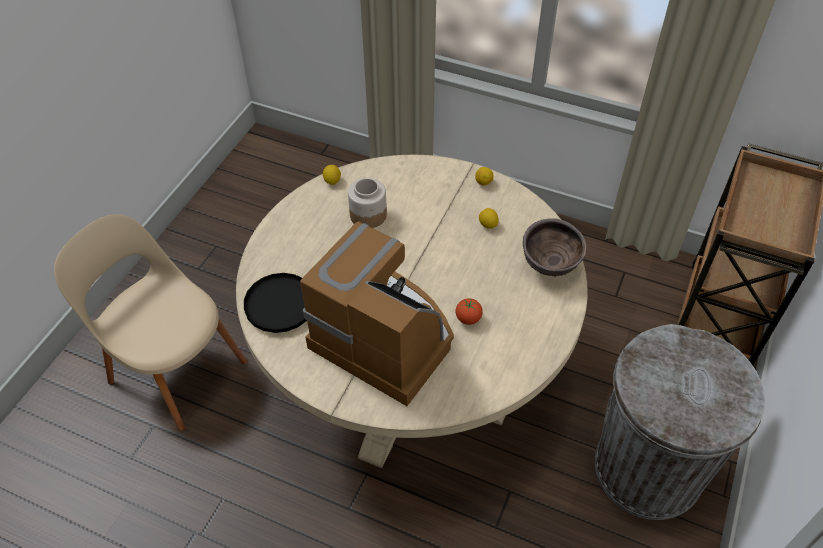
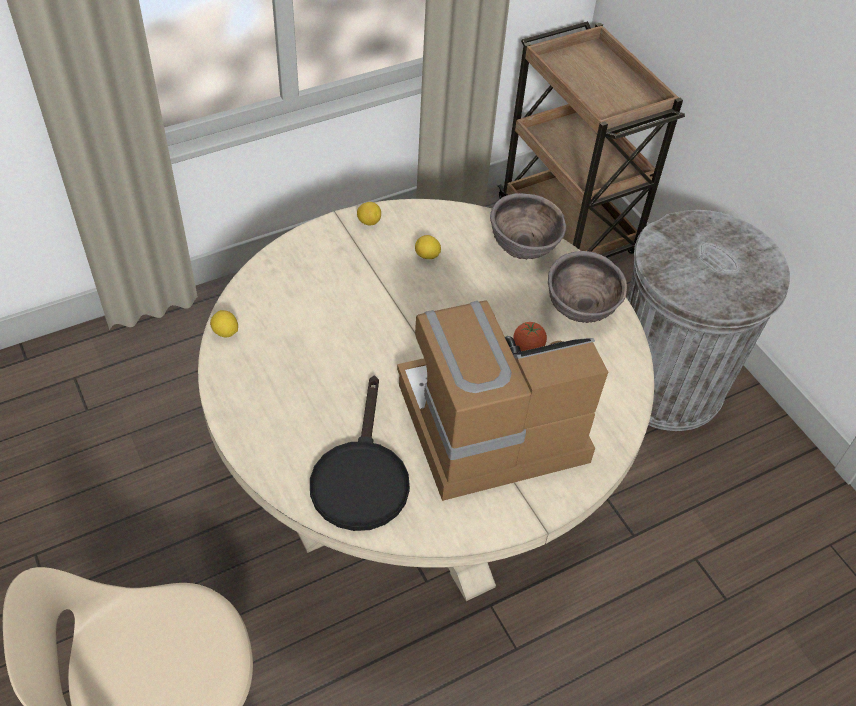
camera: 55 degrees left, 0 degrees up
(367, 215) = (310, 335): jar -> none
(529, 327) = (579, 312): none -> brown bowl

